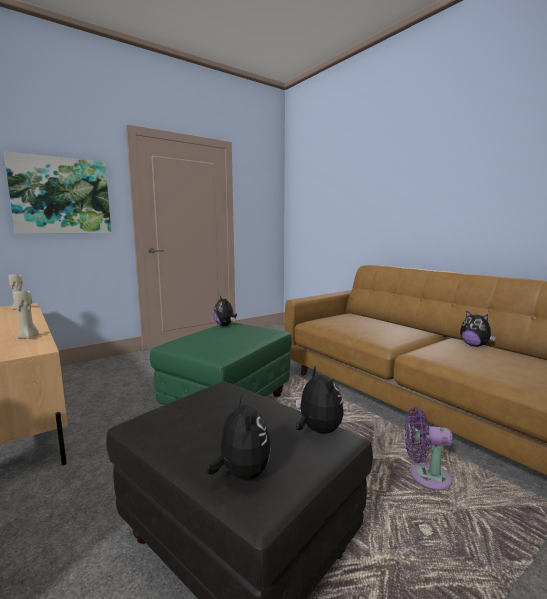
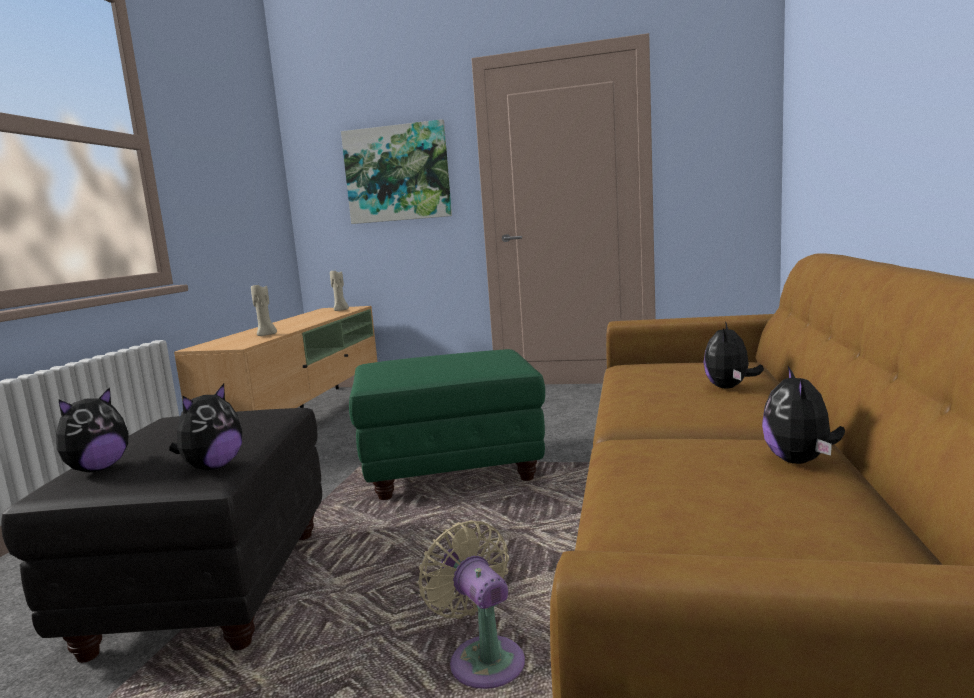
camera: 50 degrees right, 0 degrees up
(225, 325) = (485, 352): plush toy -> plush toy (729, 387)
(425, 476) = (483, 658): purple fan -> beige fan

